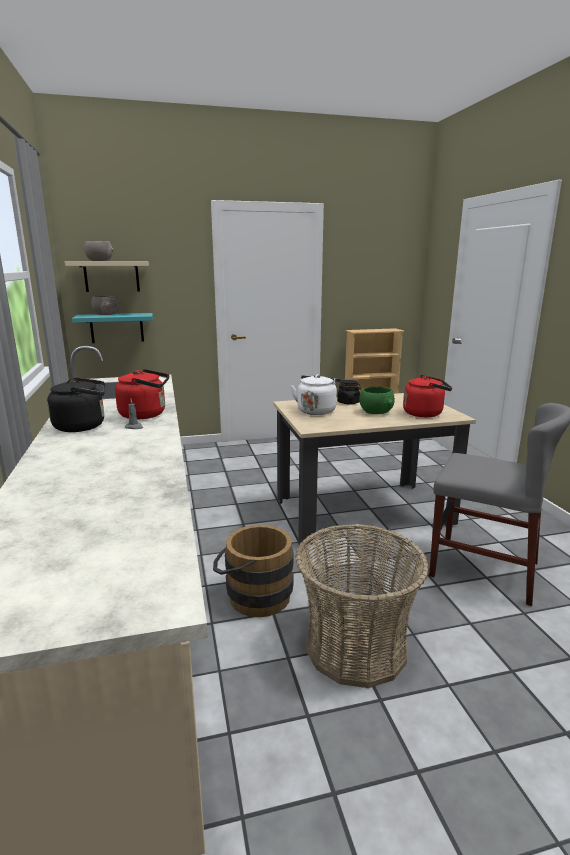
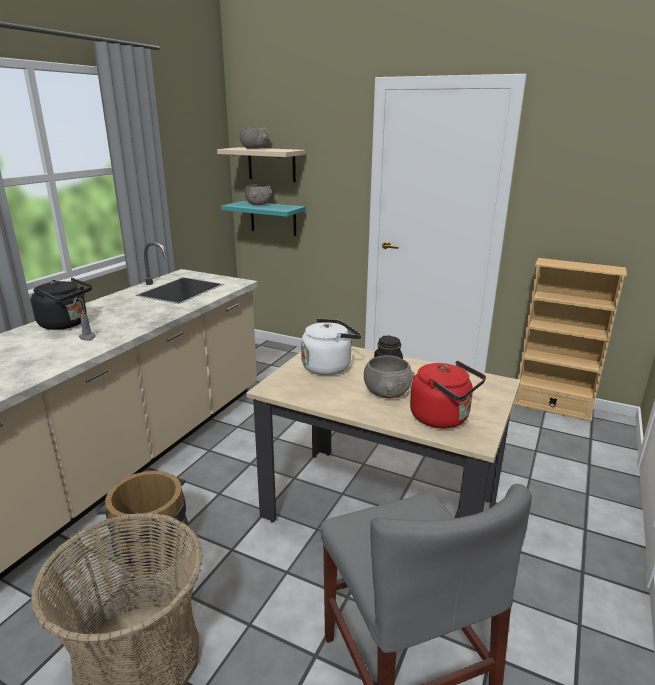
camera: 40 degrees right, 5 degrees up
(146, 415) = (126, 325): red kettle -> none
(376, 412) = (387, 393): green bowl -> grey bowl

